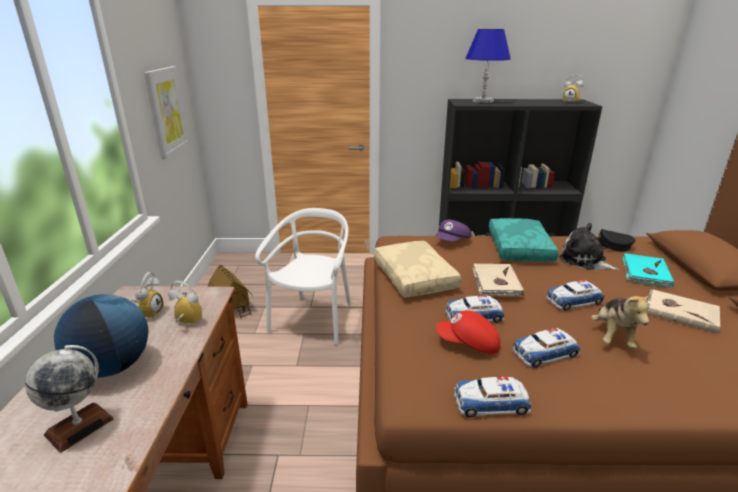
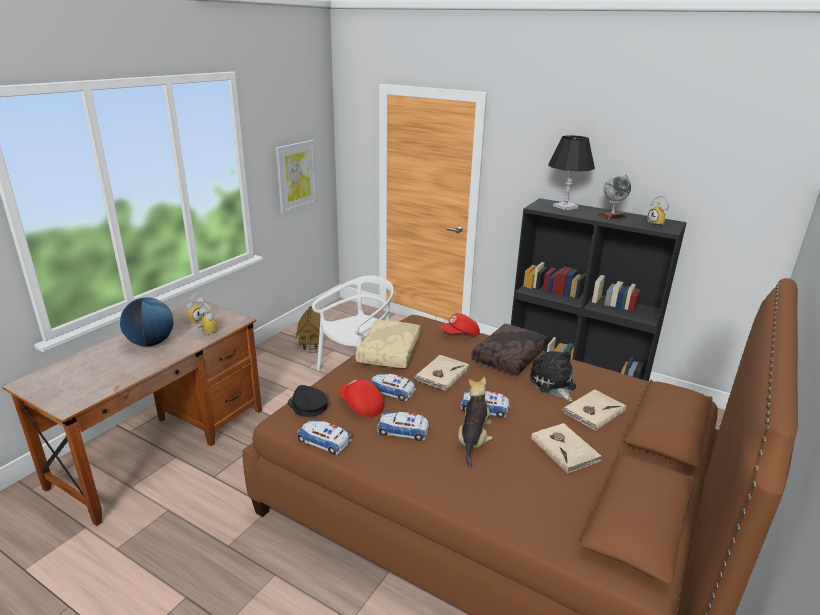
camera: 30 degrees right, 0 degrees up
(79, 426) = (113, 365): globe -> globe (612, 216)
(452, 241) = (460, 334): purple cap -> red cap
(483, 101) = (565, 207): blue table lamp -> black table lamp
(520, 248) = (510, 357): turquoise pillow -> brown pillow
(610, 245) = (603, 380): black cap -> black cap (307, 405)
(612, 336) = (473, 441): plush toy -> plush toy turned 150 degrees clockwise
(644, 272) = (593, 411): turquoise book -> beige book

